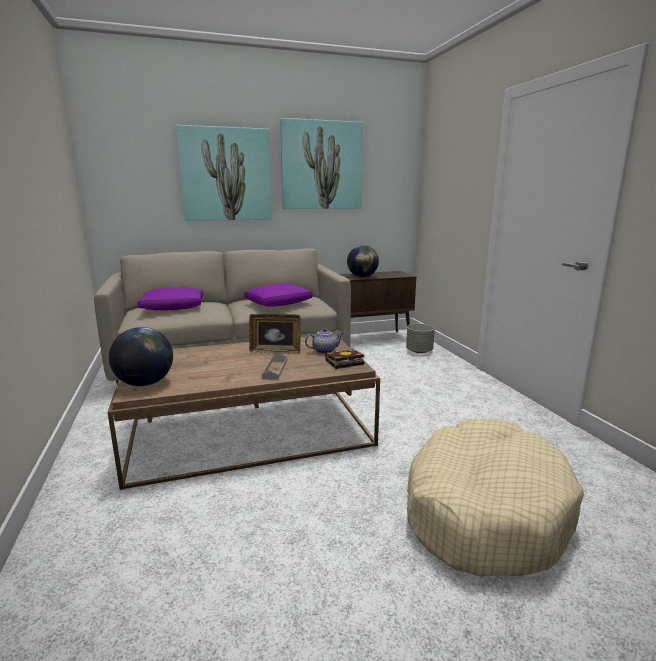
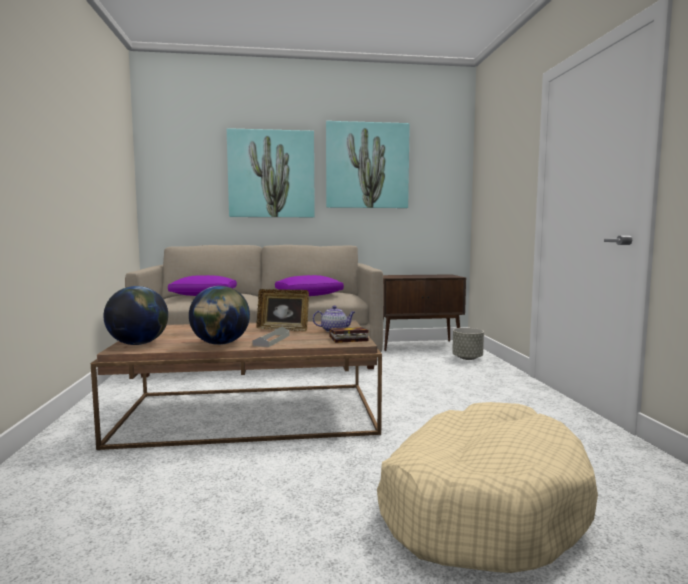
camera: 10 degrees right, 10 degrees down
(362, 276) = (407, 276): globe -> globe (220, 344)

